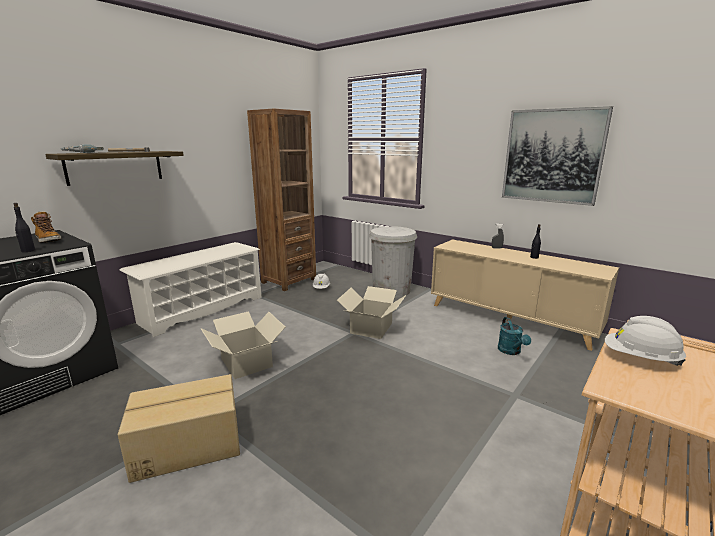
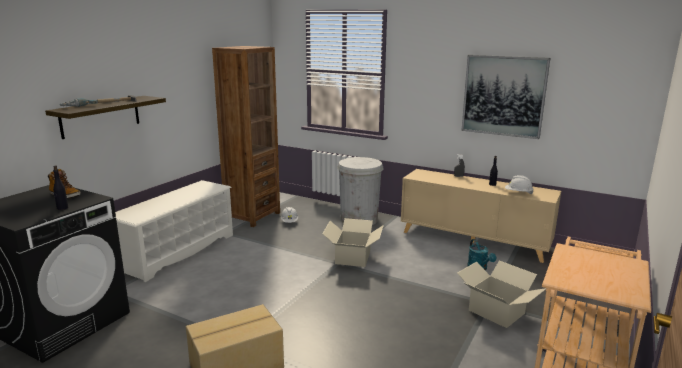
camera: 10 degrees left, 0 degrees up
(247, 362) = (251, 297): cardboard box -> cardboard box (496, 311)
(640, 359) = (575, 262): white hard hat -> white hard hat (518, 193)

